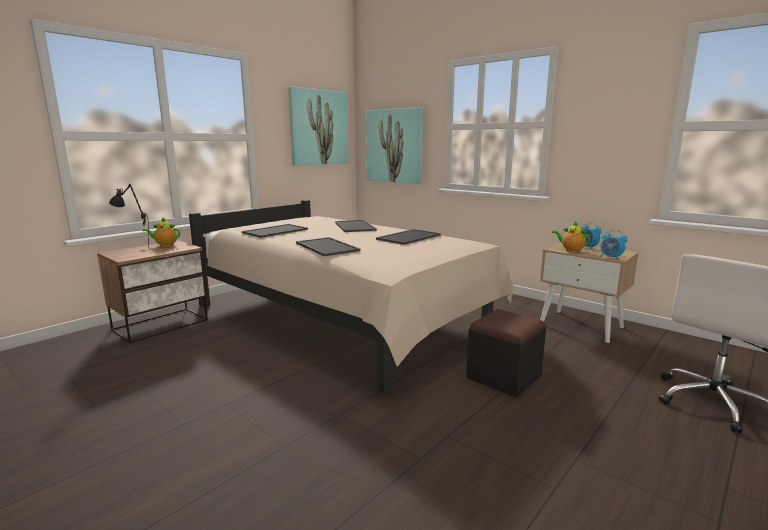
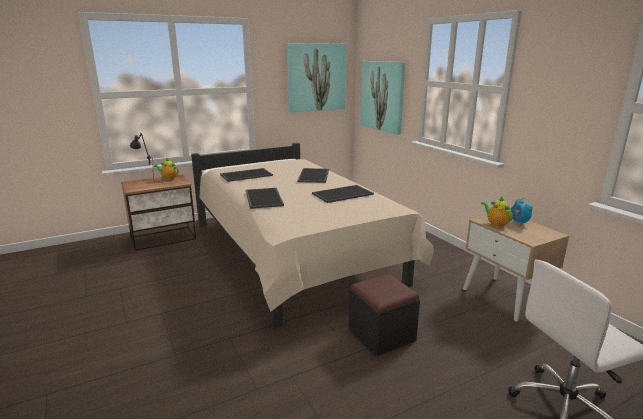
camera: 20 degrees right, 5 degrees up
(611, 258) = (526, 239): alarm clock -> none

